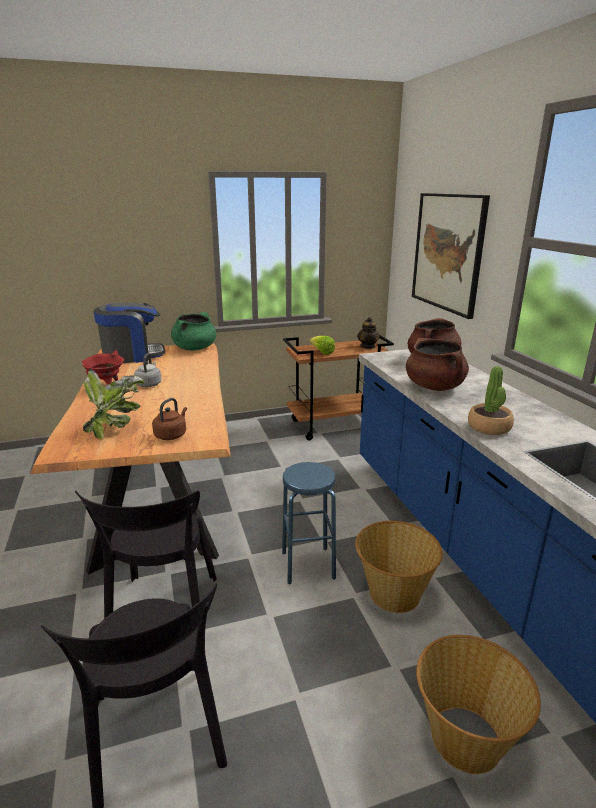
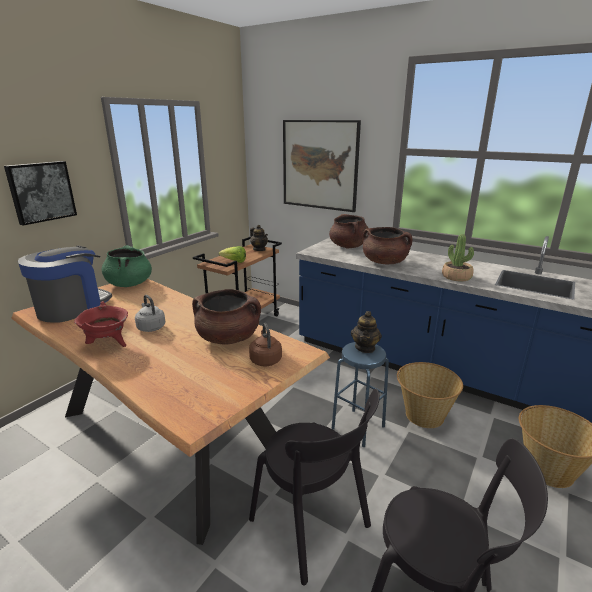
camera: 40 degrees left, 0 degrees up
(115, 428) = (203, 375): potted plant -> none
(140, 254) = (41, 192): none -> picture
(179, 410) = (228, 338): none -> brown cooking pot
(317, 472) = (365, 348): none -> teapot

